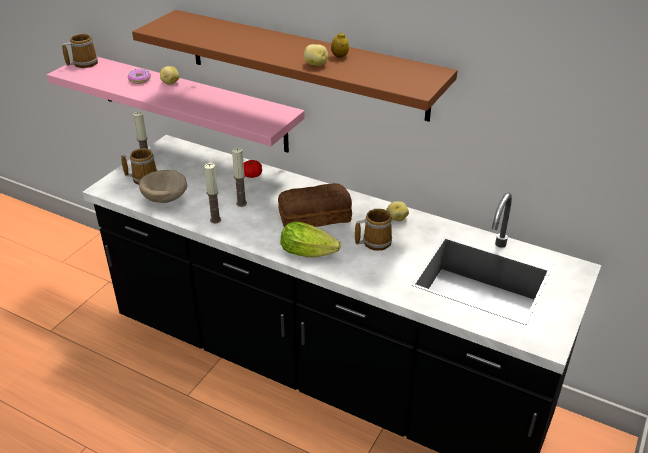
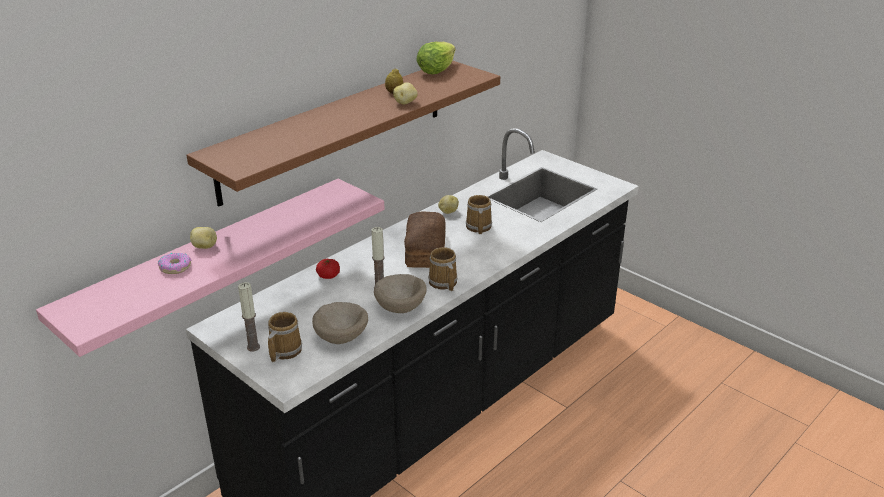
camera: 75 degrees left, 5 degrees down
(83, 63) = (72, 311): mug -> mug (442, 283)
(215, 220) = (401, 306): candle -> beige bowl
(311, 252) = (480, 259): lettuce -> lettuce (438, 69)

